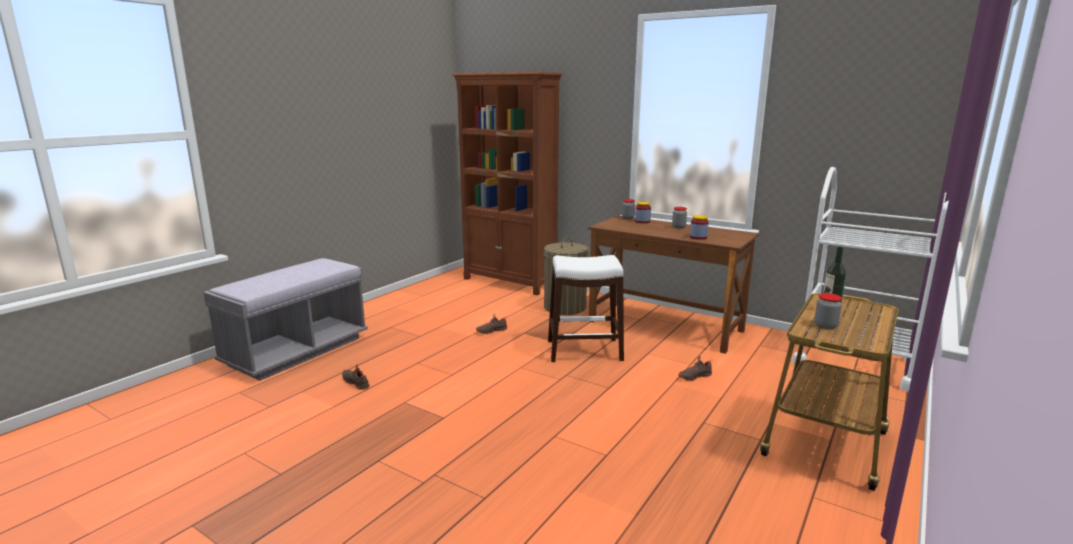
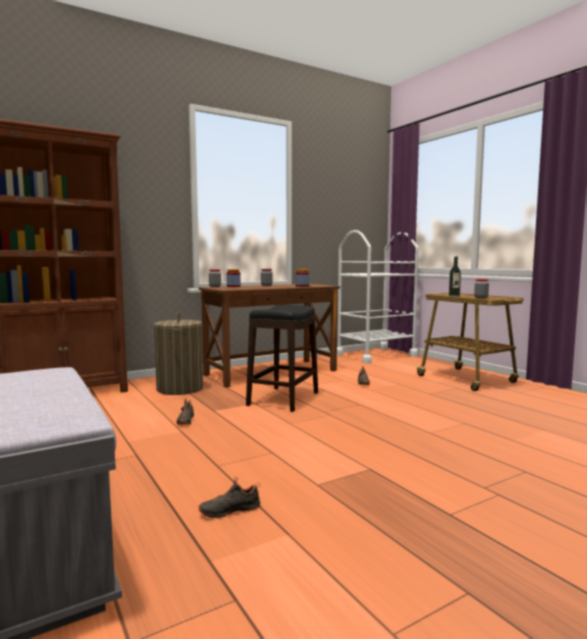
camera: 65 degrees left, 10 degrees down
(584, 350) = (284, 399): white stool -> black stool

